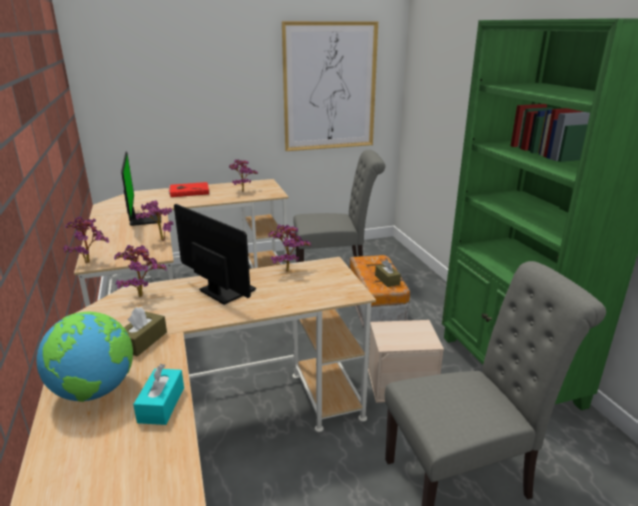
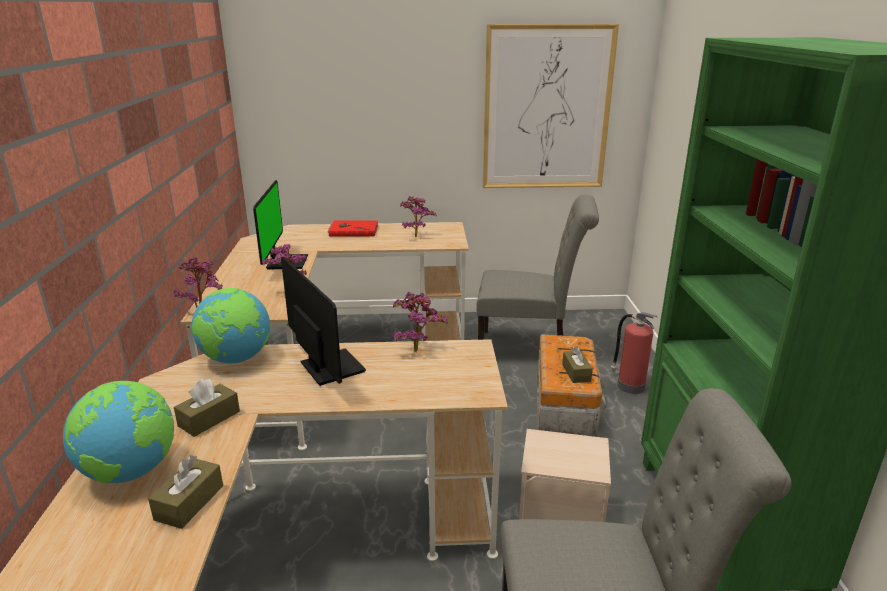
camera: 15 degrees right, 0 degrees up
(141, 294) = (236, 359): potted plant -> globe
(161, 404) = (189, 502): turquoise tissue box -> brown tissue box
(415, 287) = (629, 385): none -> fire extinguisher

